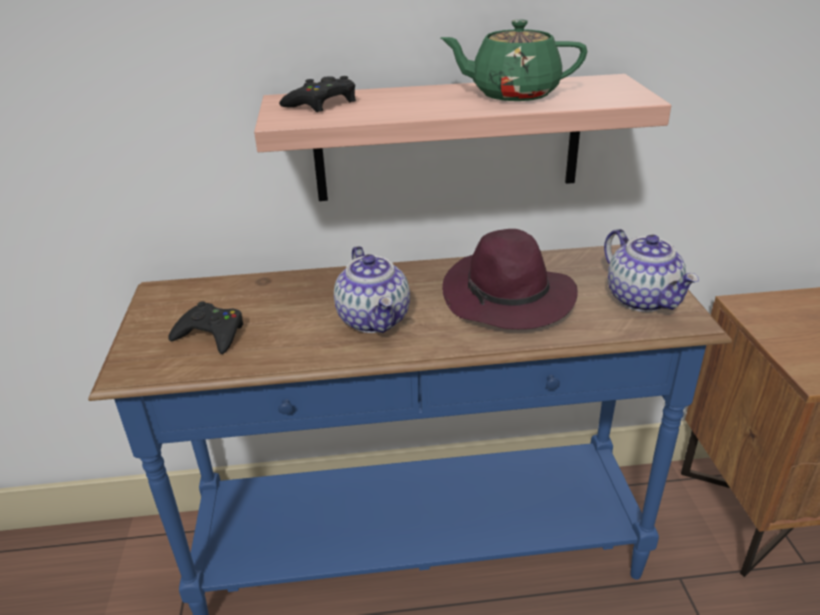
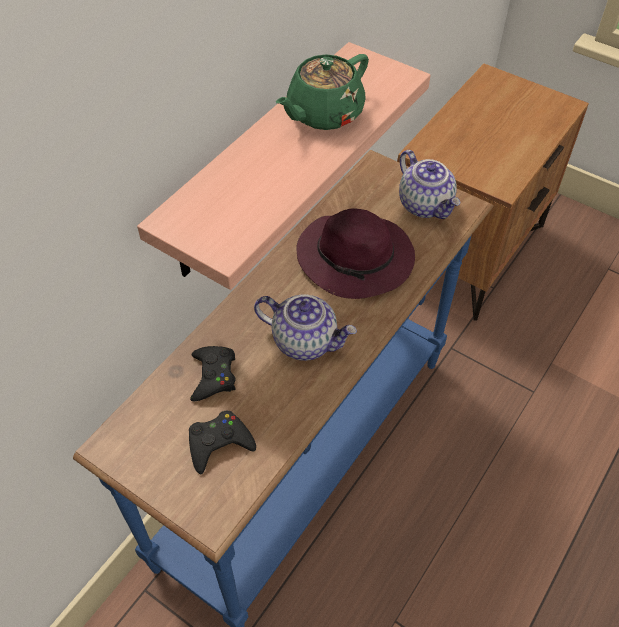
camera: 50 degrees left, 20 degrees up
(322, 103) = (214, 209): black game controller -> black game controller (213, 376)
(643, 299) = (426, 205): teapot -> teapot turned 45 degrees clockwise

